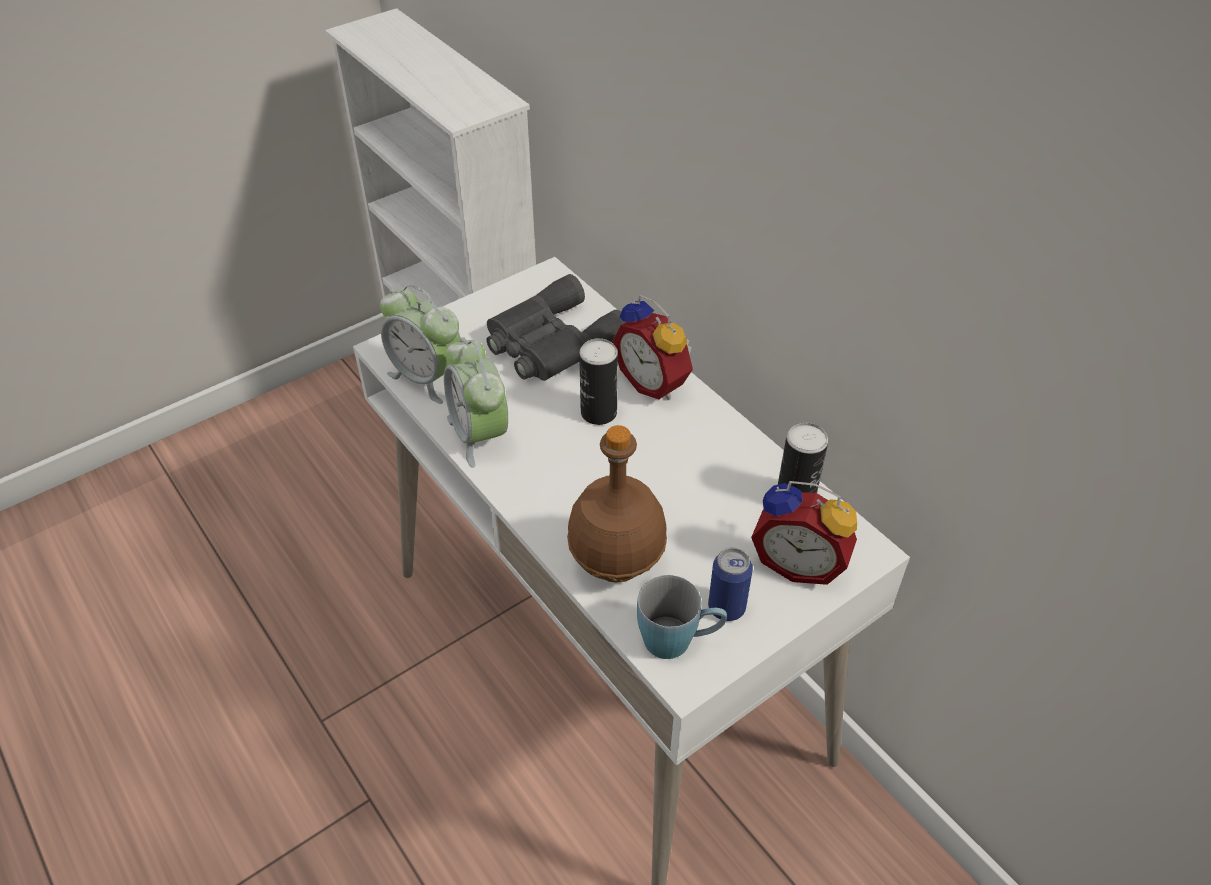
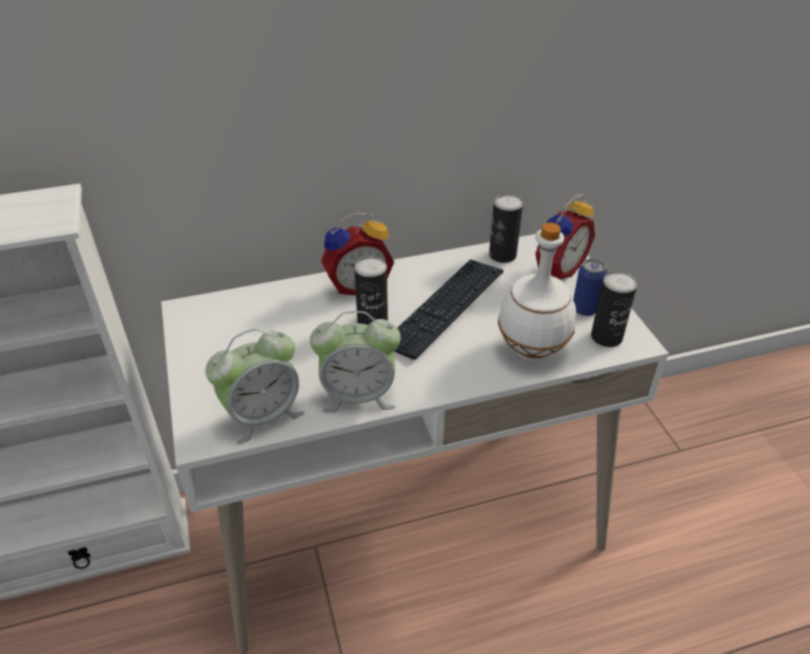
camera: 70 degrees left, 5 degrees down
(551, 343) = (273, 328): grey binoculars -> none
(616, 564) = (530, 350): brown bottle -> white bottle
(653, 468) = (445, 308): none -> keyboard
(679, 640) = (606, 337): blue mug -> can

